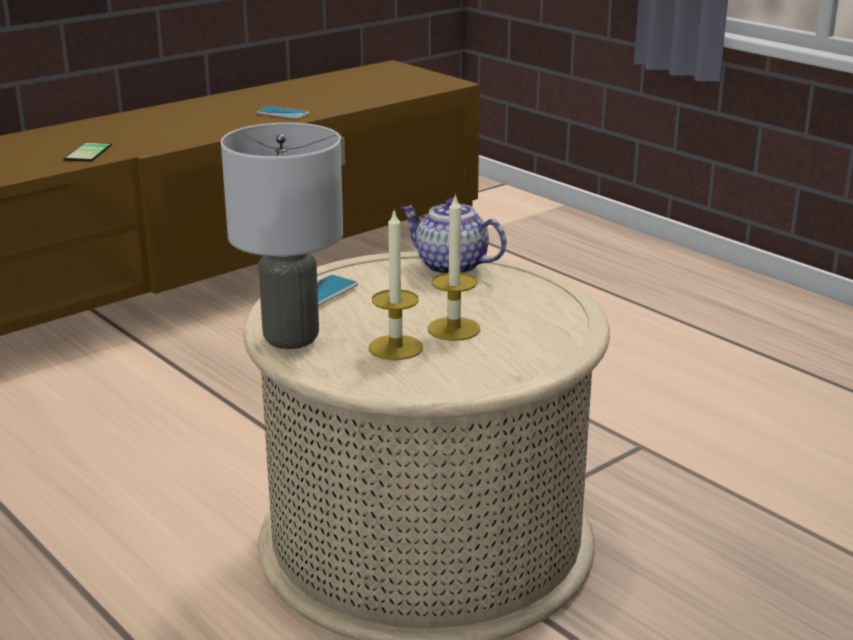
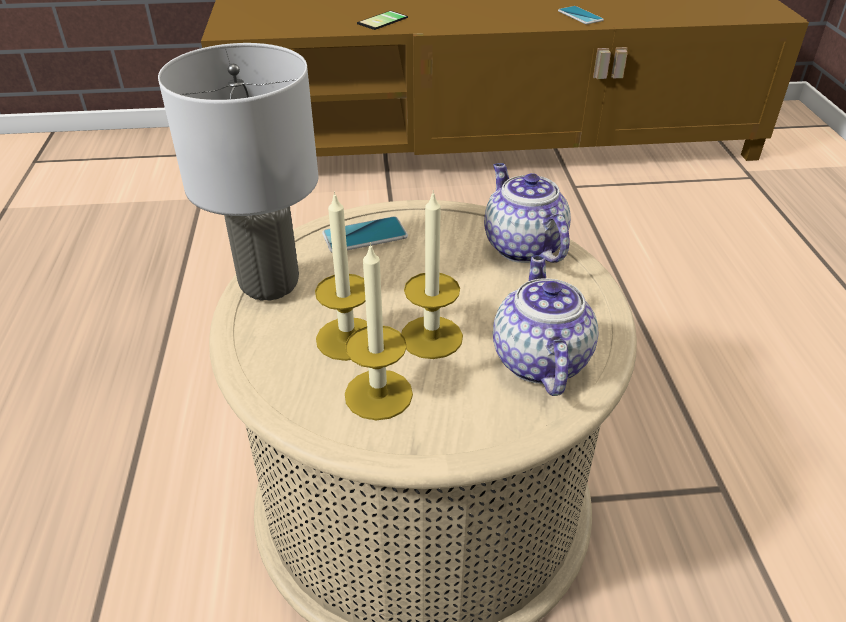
camera: 35 degrees right, 15 degrees up
(459, 364) = (378, 394): none -> candle
(540, 316) = (539, 359): none -> teapot

